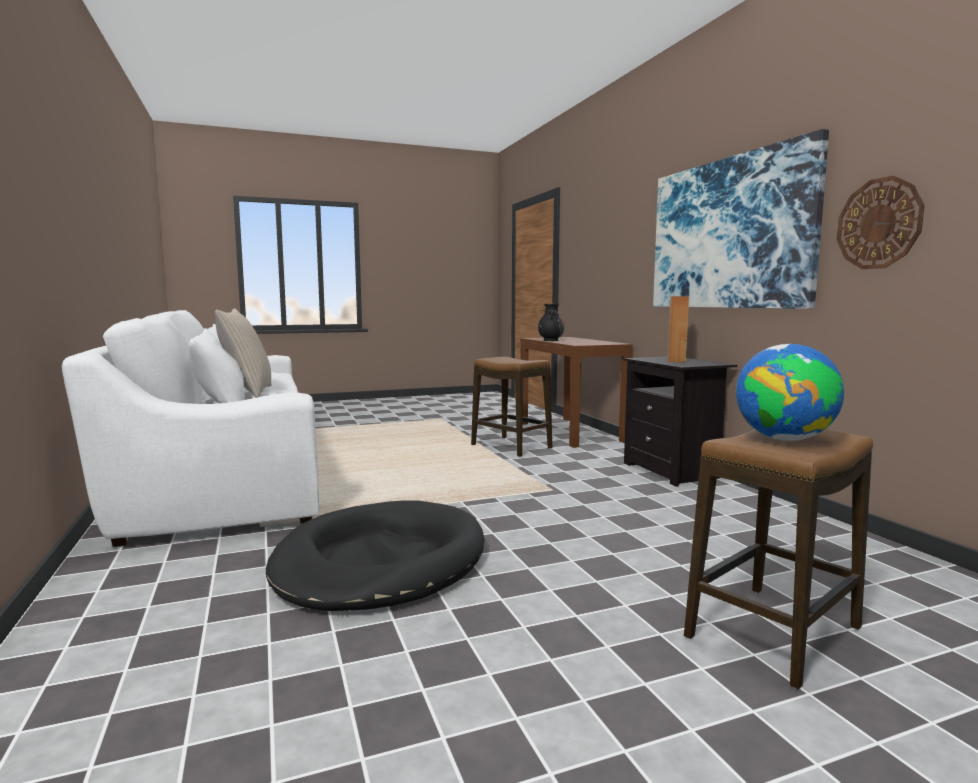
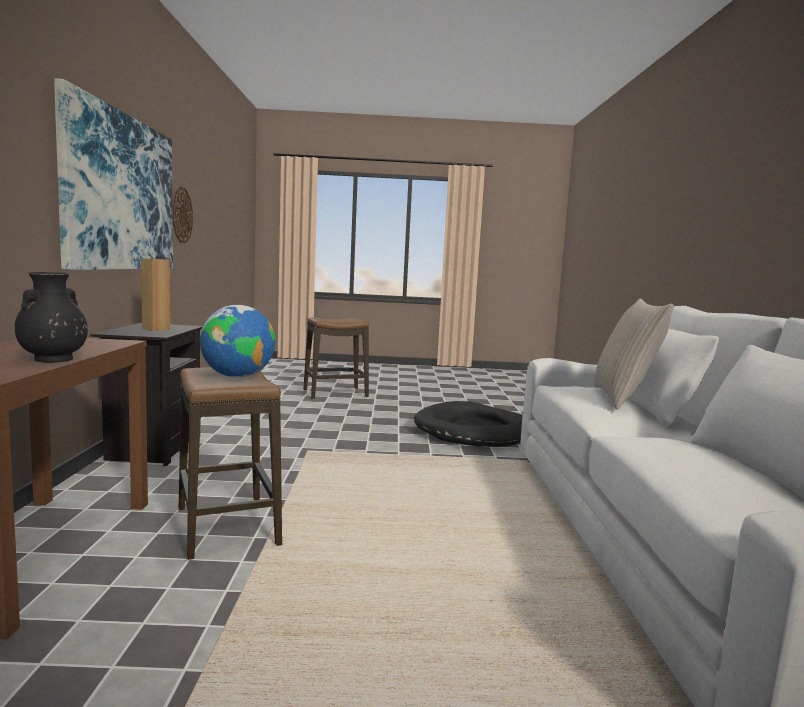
camera: 160 degrees left, 0 degrees up
(784, 439) = (338, 319): globe -> globe (237, 376)

